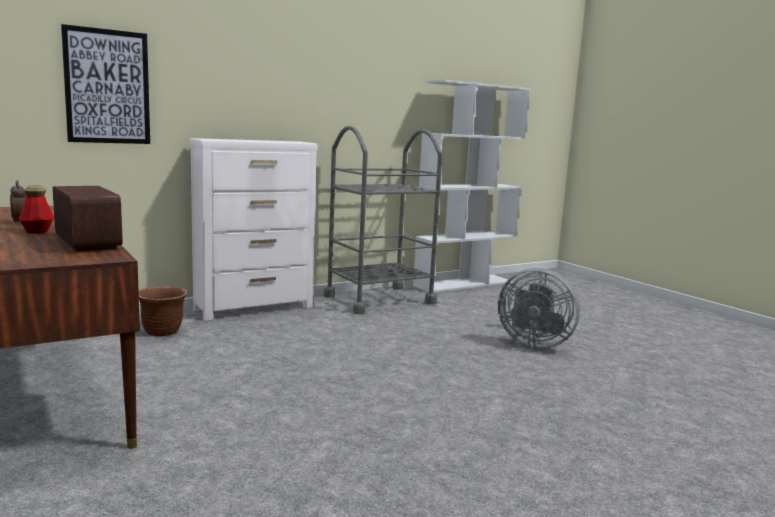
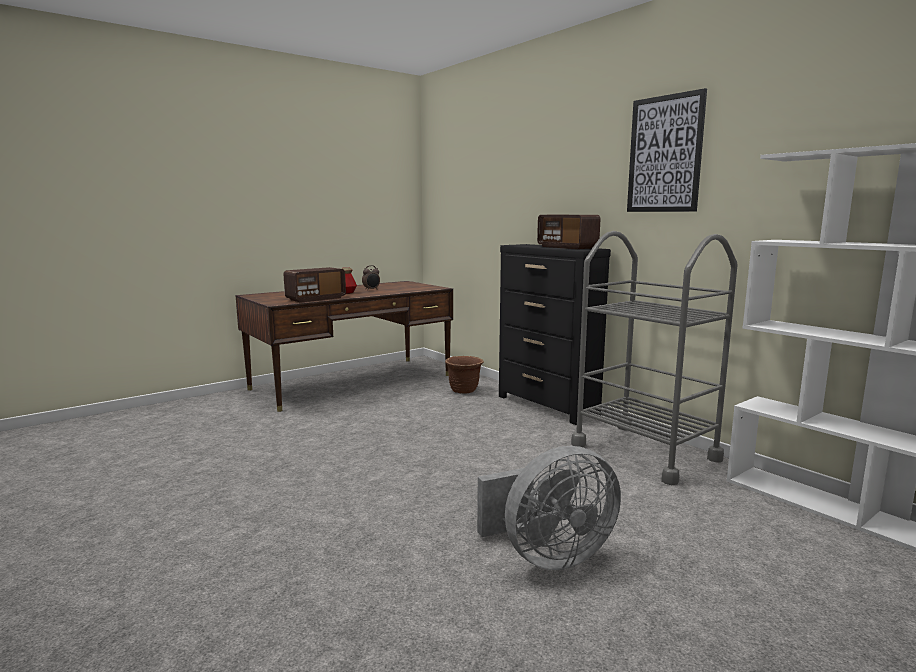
camera: 85 degrees right, 0 degrees up
(107, 87) = (488, 206): picture -> picture (665, 154)
(255, 308) = (547, 406): white dresser -> black dresser
(274, 141) = (567, 247): none -> radio
(533, 343) = (548, 556): grey fan -> grey fan turned 135 degrees counterclockwise

